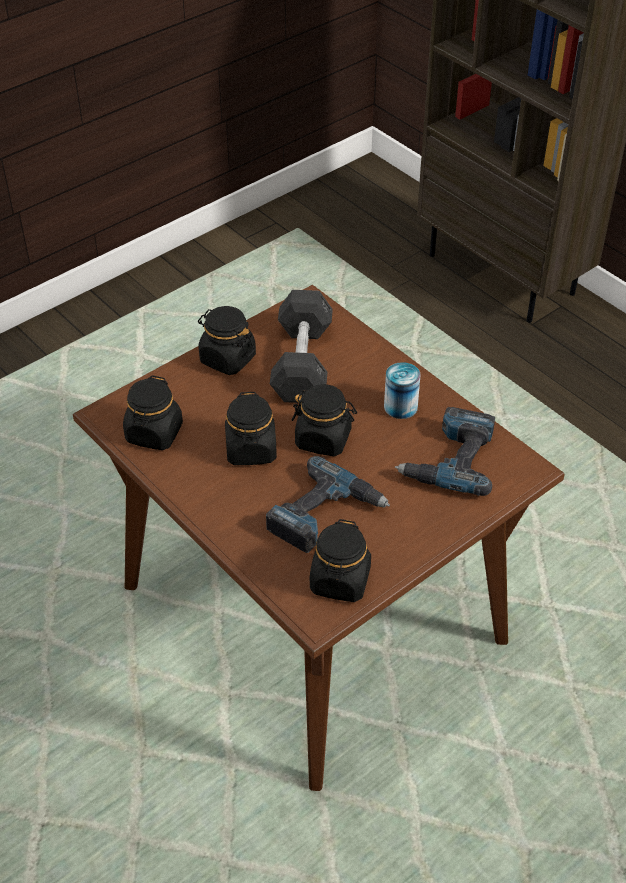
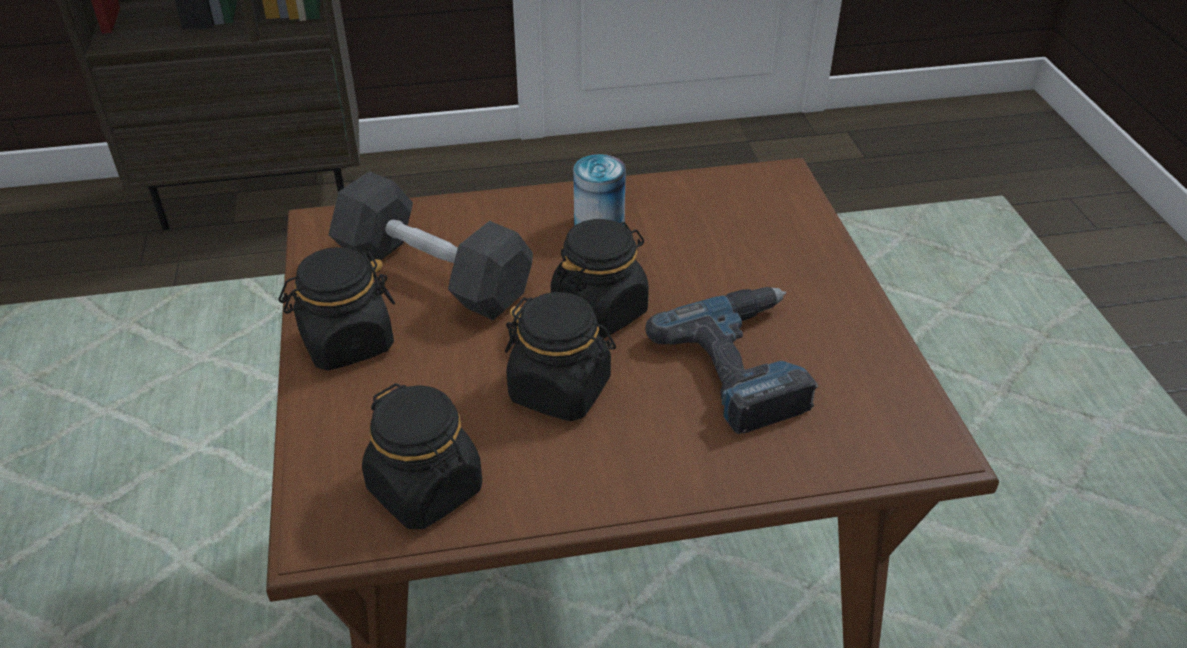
camera: 60 degrees left, 5 degrees down
(340, 581) = (880, 398): black jar -> none
(450, 458) = (722, 222): power drill -> none

